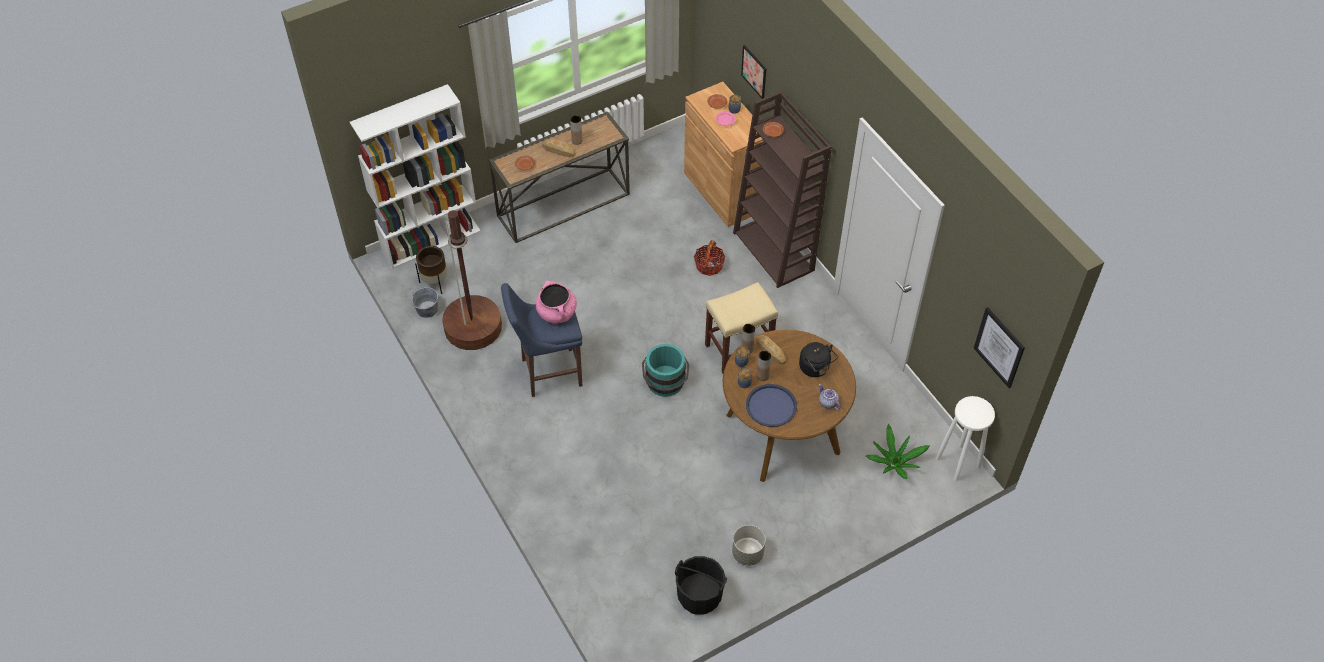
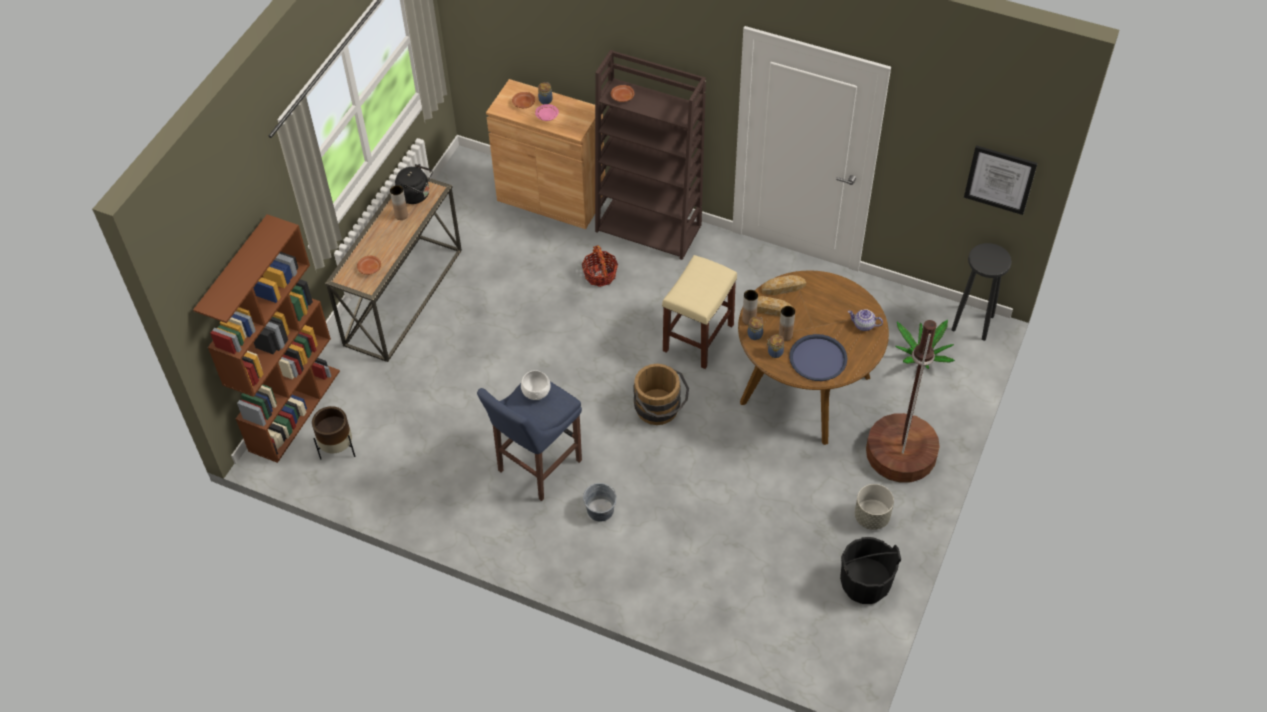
camera: 35 degrees left, 0 degrees up
(427, 309) = (354, 481): grey bucket -> grey bucket (600, 510)
(431, 240) = (294, 409): white bookcase -> brown bookcase
(473, 327) = (419, 470): brown floor lamp -> brown floor lamp (900, 453)
(557, 313) = (537, 393): pink cooking pot -> white bowl
(558, 150) = (390, 234): bread -> bread (783, 287)
(665, 385) = (660, 410): turquoise bucket -> brown bucket
(754, 71) = (557, 47): picture -> none
(816, 368) = (825, 301): black kettle -> black kettle (416, 195)
(958, 462) = (973, 322): white stool -> black stool

